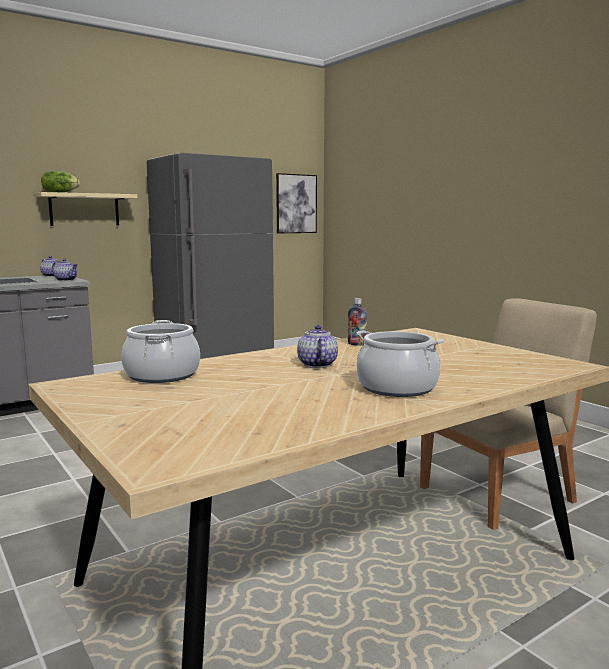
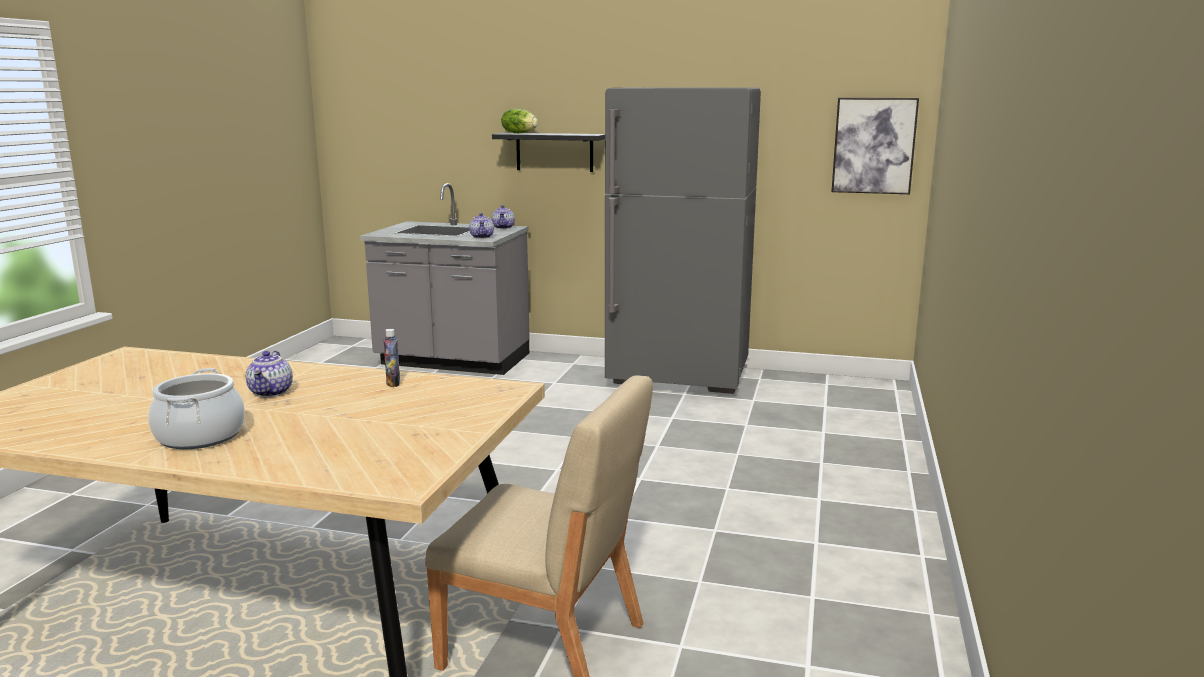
camera: 50 degrees right, 5 degrees up
(84, 210) = (554, 152): beige shelf -> black shelf
(161, 375) = (179, 365): cooking pot -> none
(316, 364) = (272, 392): teapot -> teapot turned 135 degrees clockwise

